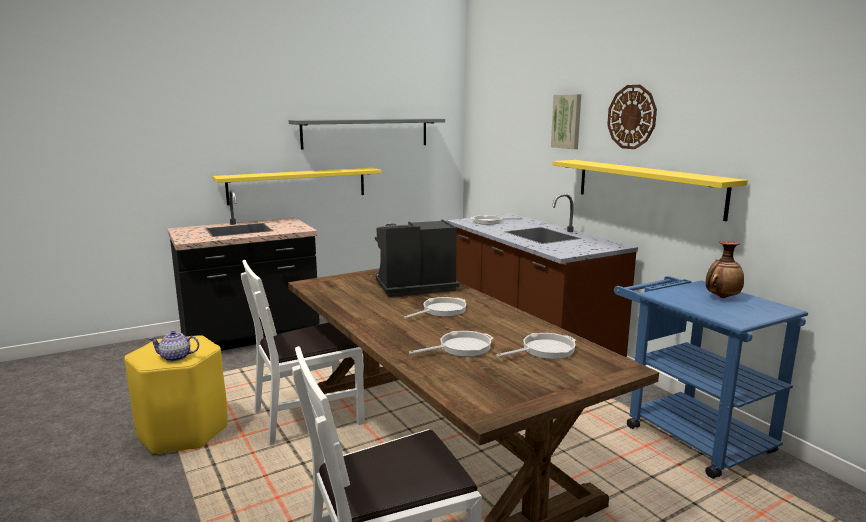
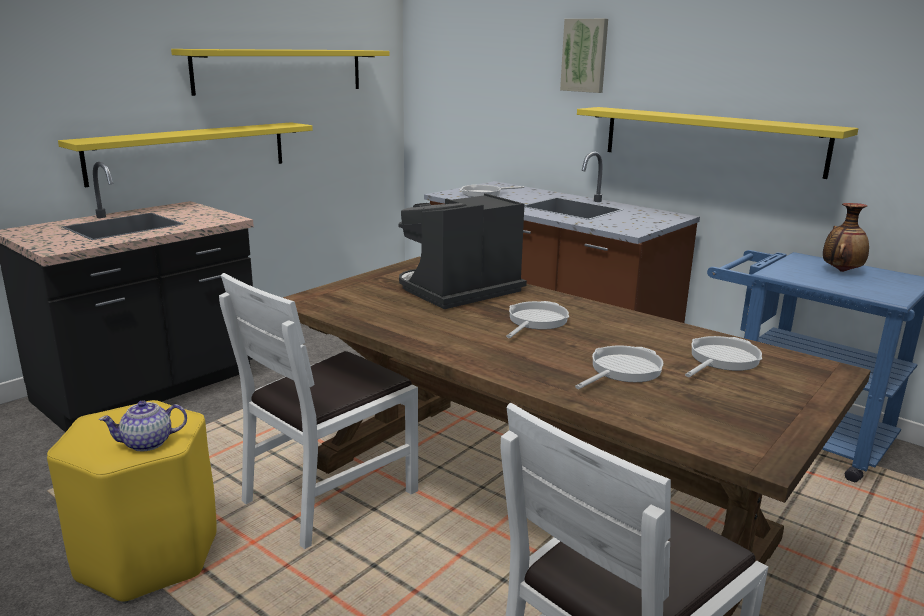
camera: 20 degrees left, 5 degrees up
(366, 133) = (281, 70): grey shelf -> yellow shelf
(632, 117) = (689, 50): wall clock -> none

